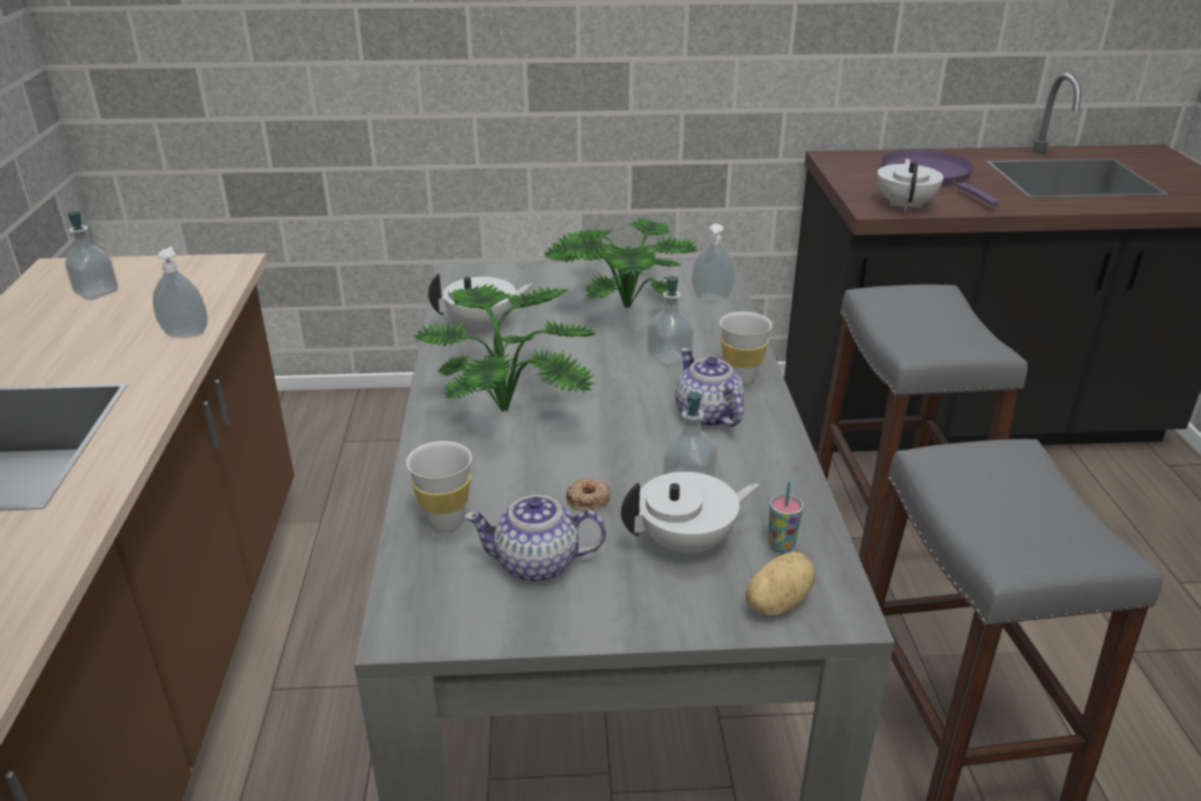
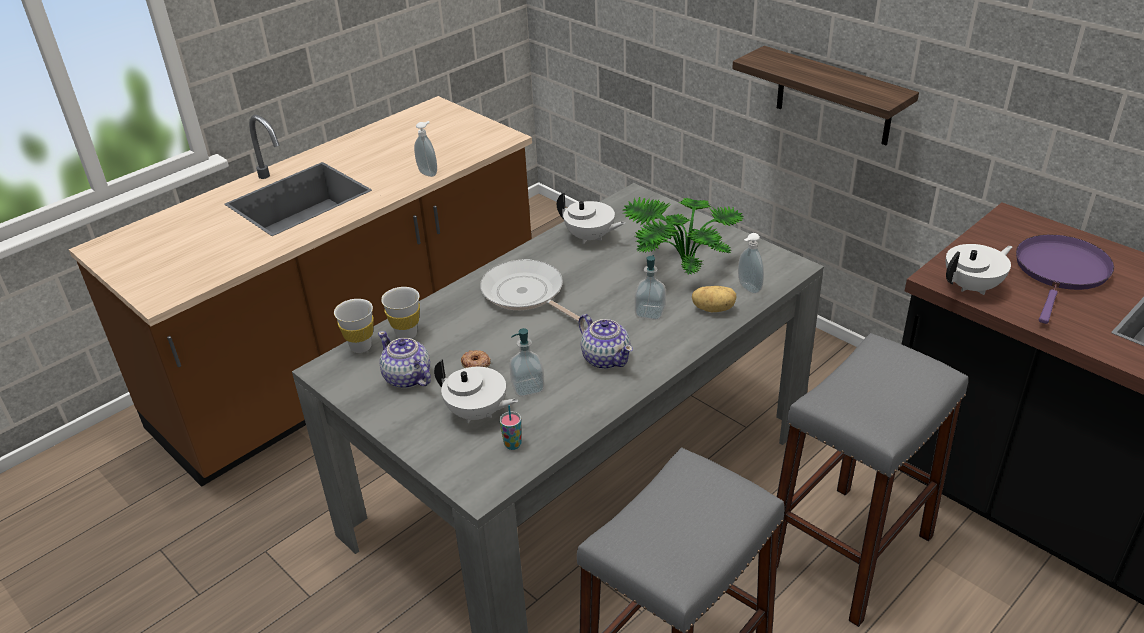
camera: 50 degrees right, 5 degrees up
(97, 292) = (430, 129): soap dispenser -> none
(513, 406) = (525, 294): potted plant -> frying pan
(595, 101) = (834, 96): none -> shelf
(707, 416) = (605, 358): teapot -> teapot turned 120 degrees clockwise
(741, 378) = (665, 348): white cup -> white cup (361, 347)
(775, 602) = (462, 465): potato -> potato (713, 309)

